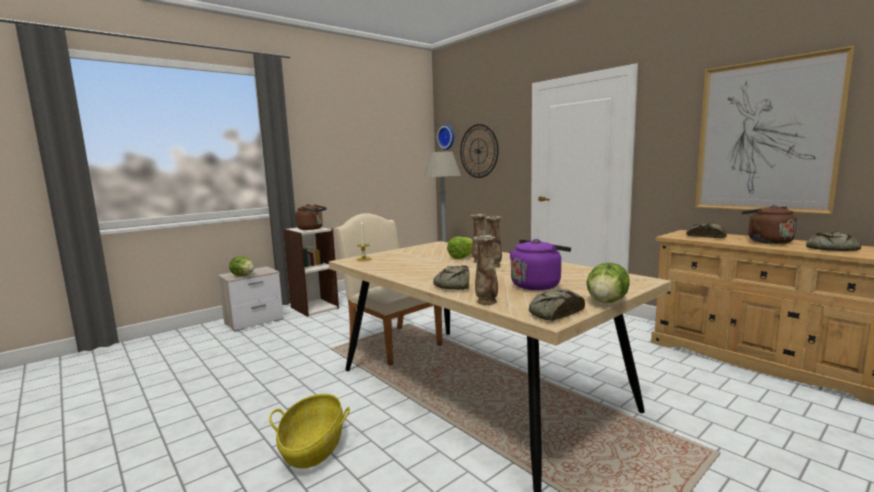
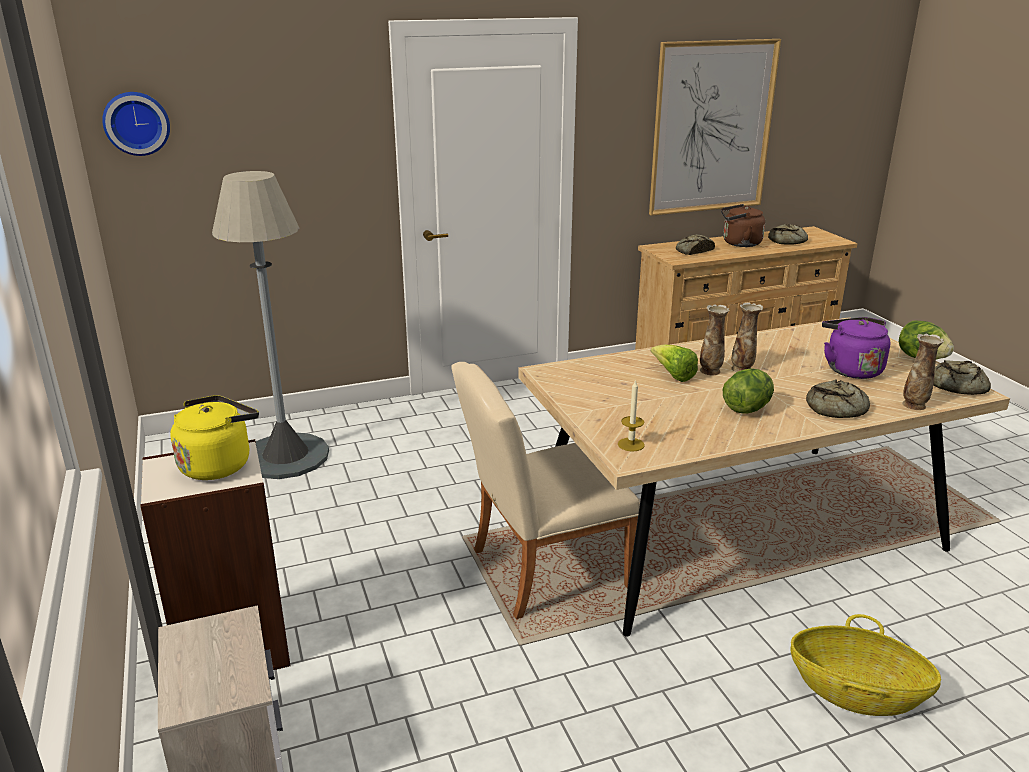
camera: 70 degrees left, 15 degrees up
(243, 275) = (238, 671): lettuce -> lettuce (747, 409)
(312, 229) = (218, 464): brown kettle -> yellow kettle
(478, 151) = (253, 155): wall clock -> none

